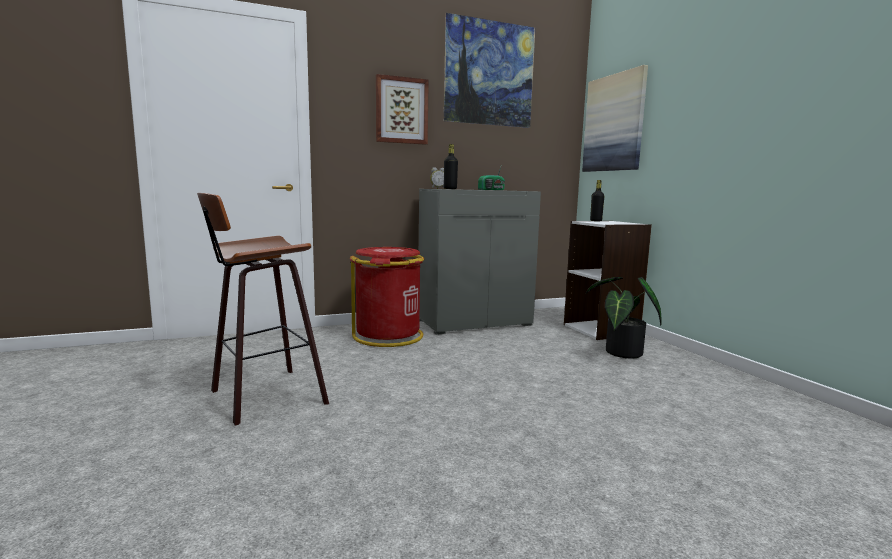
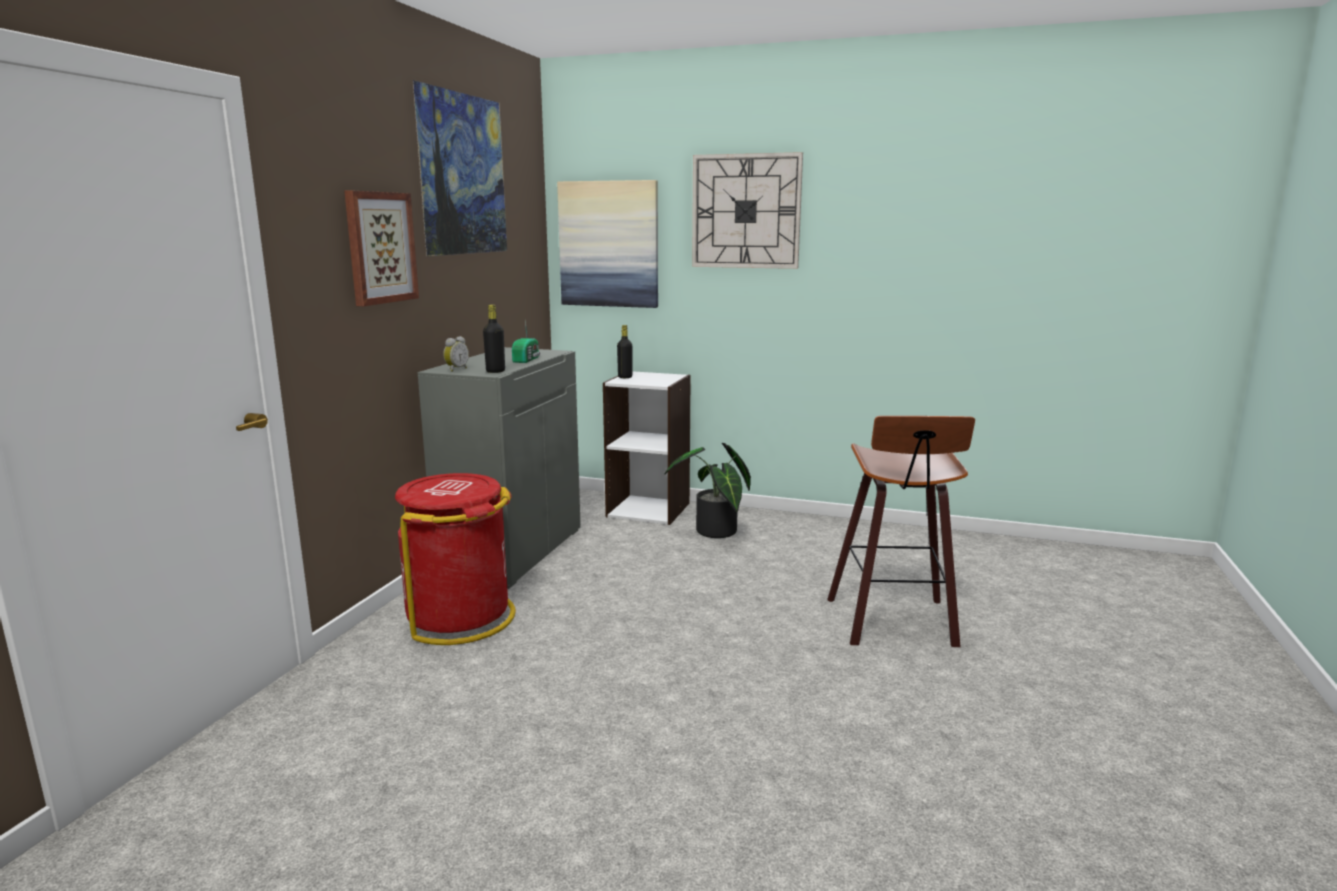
camera: 50 degrees left, 5 degrees up
(264, 397) = (528, 770): stool -> stool (895, 624)
(709, 75) = (746, 211): none -> wall clock

